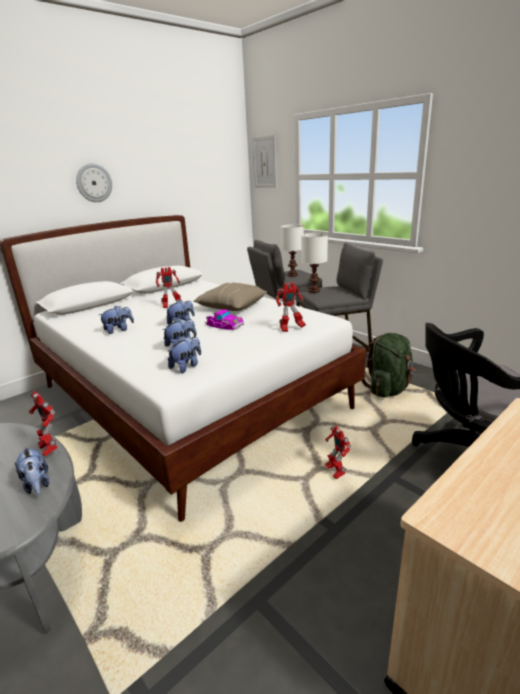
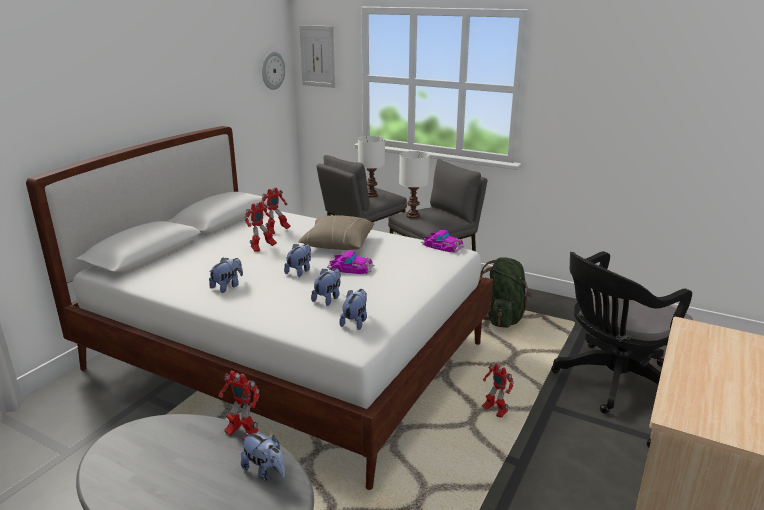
camera: 20 degrees left, 0 degrees up
(94, 183) = (132, 94): wall clock -> wall clock (272, 70)
(291, 329) = (428, 267): toy robot -> toy robot (277, 231)
(319, 314) = (442, 246): none -> toy car

